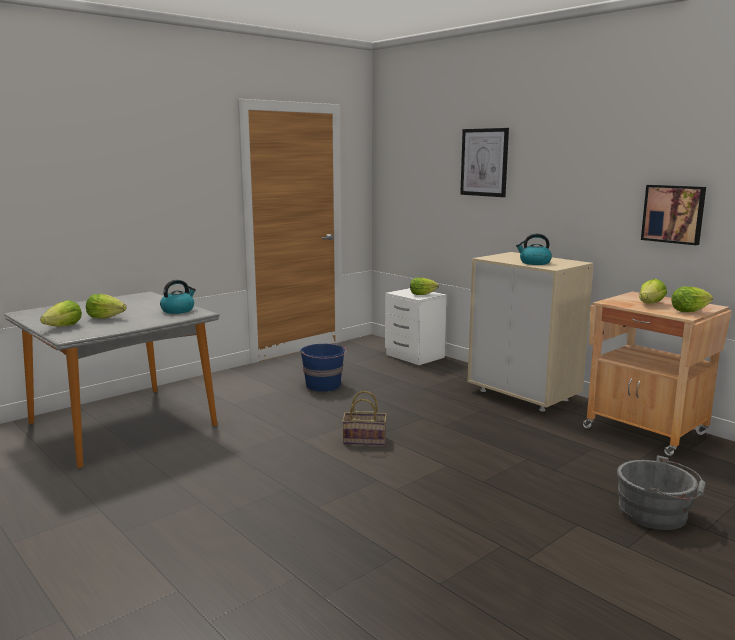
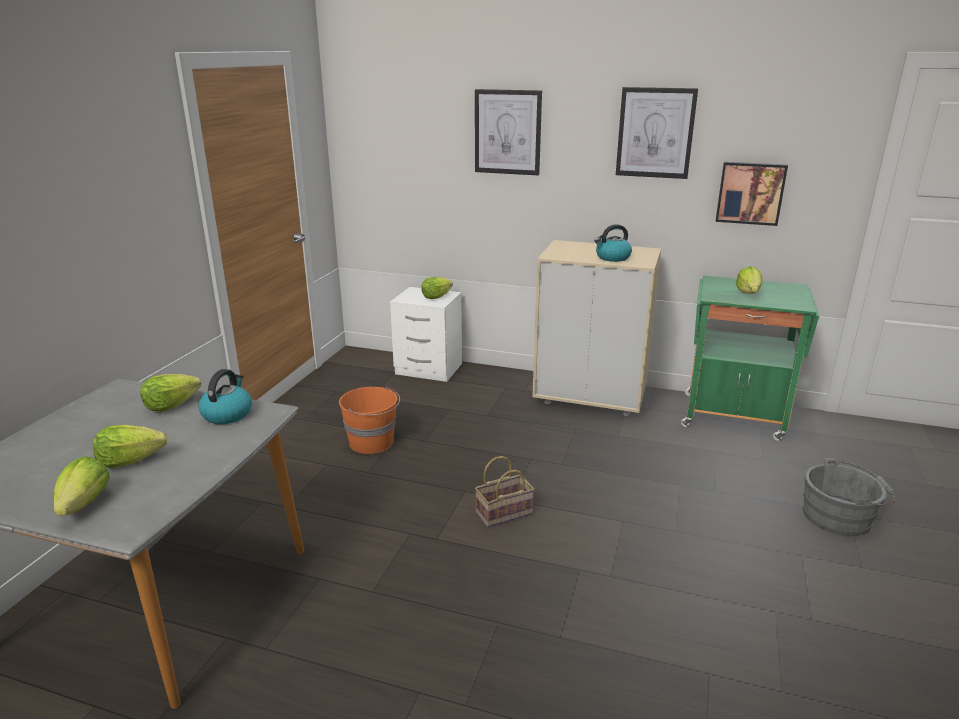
camera: 30 degrees left, 10 degrees up
(323, 386) = (372, 442): blue bucket -> orange bucket
(592, 160) = (655, 133): none -> picture
(646, 432) = (734, 417): brown cart -> green cart
(688, 311) = (792, 298): lettuce -> lettuce (171, 406)

